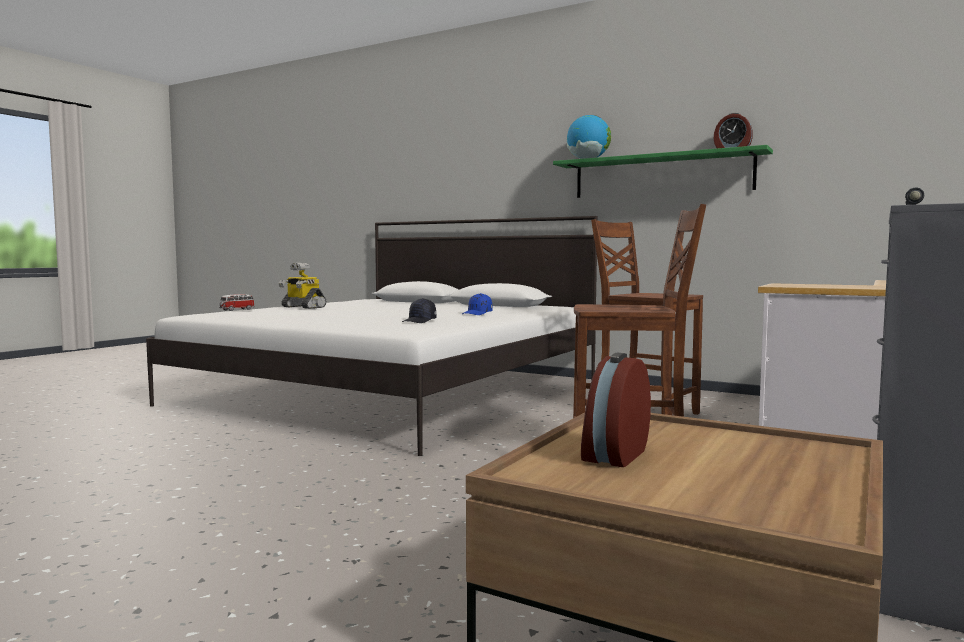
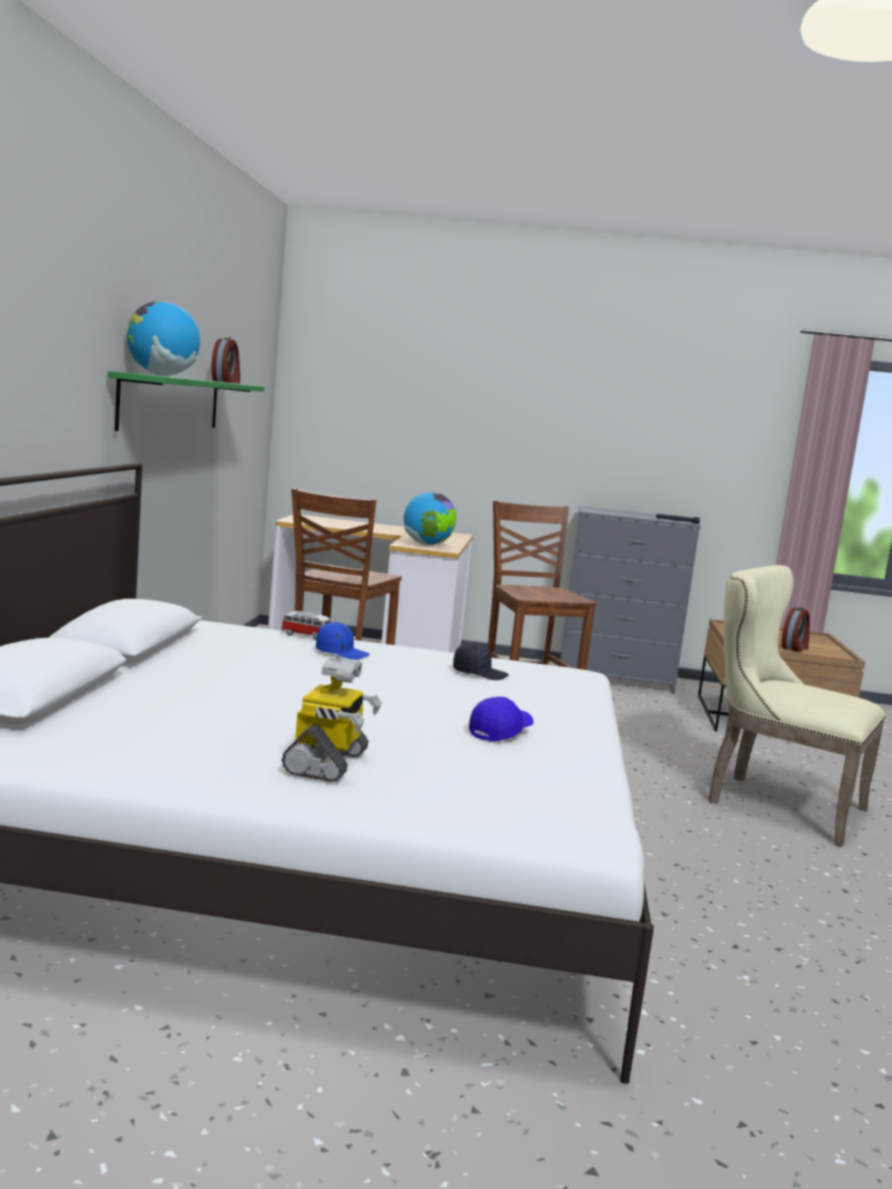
camera: 115 degrees left, 5 degrees up
(236, 310) = (478, 801): toy car -> toy car (306, 636)
(307, 316) = (500, 732): none -> blue cap
(314, 516) = (775, 804): none -> beige chair
(613, 455) = (795, 648): alarm clock -> alarm clock turned 60 degrees counterclockwise
(803, 285) = (427, 545): none -> globe

